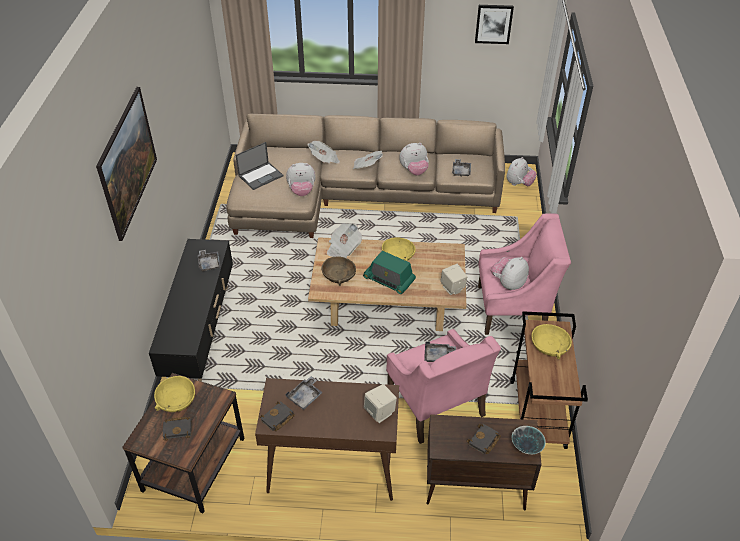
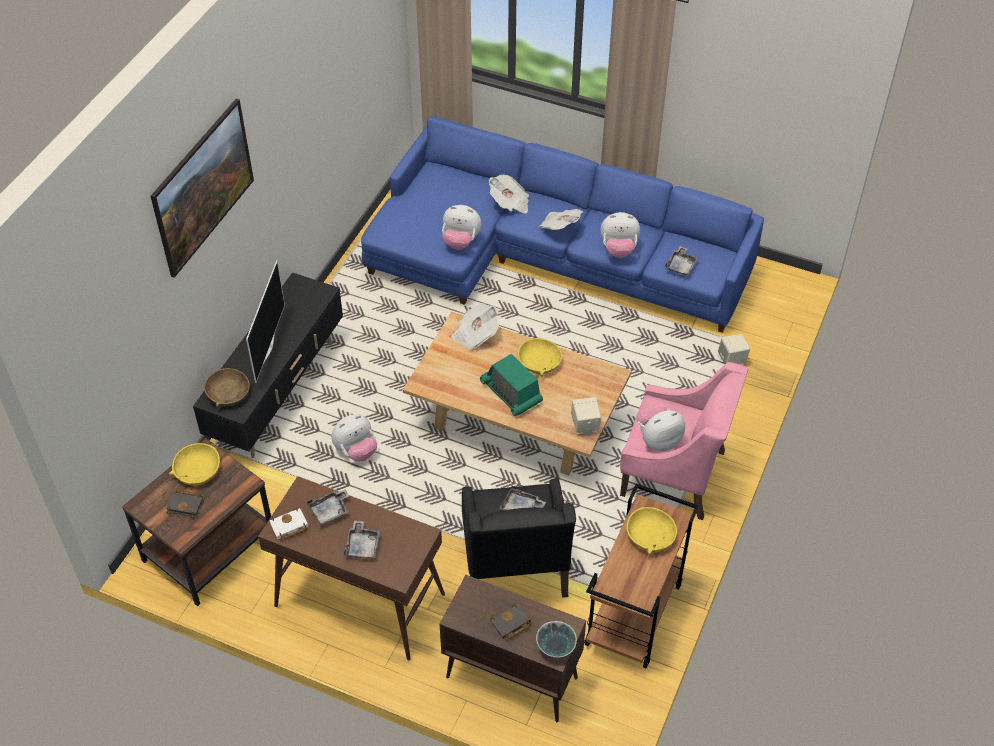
camera: 20 degrees right, 5 degrees up
(191, 295) = (266, 348): none -> television
(209, 263) = (304, 312): grey tray -> grey tray (362, 545)
(261, 175) = (419, 206): laptop -> none
(277, 419) = (289, 527): black book -> white book
(339, 274) = (453, 368): brown bowl -> brown bowl (228, 393)
(354, 194) = (545, 256): beige sofa -> blue sofa
(380, 412) = (404, 554): beige speaker -> beige speaker (732, 360)
(436, 404) = (514, 565): pink armchair -> black armchair
(493, 24) = (768, 77): picture -> none
(519, 184) = (778, 298): plush toy -> plush toy (356, 451)

